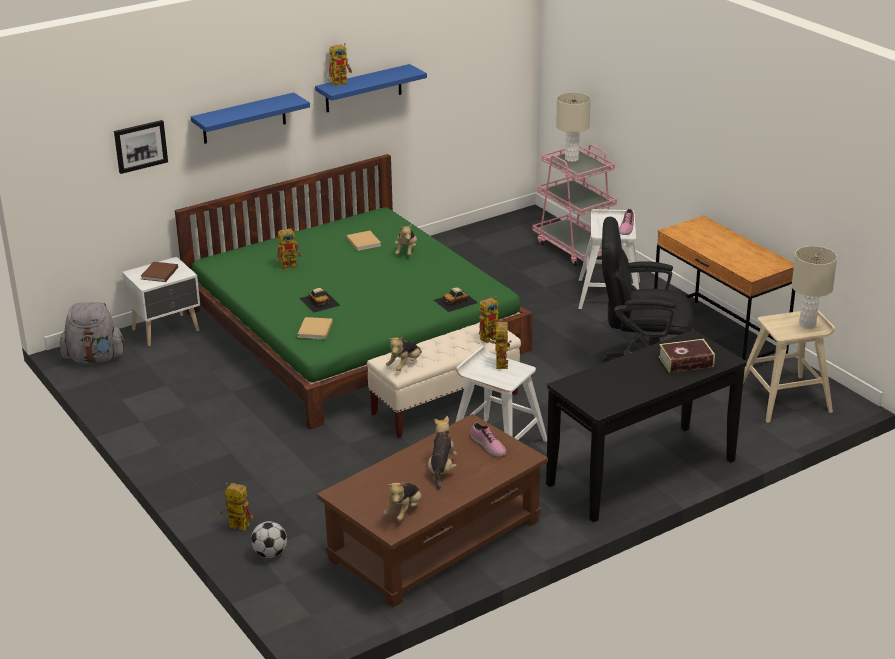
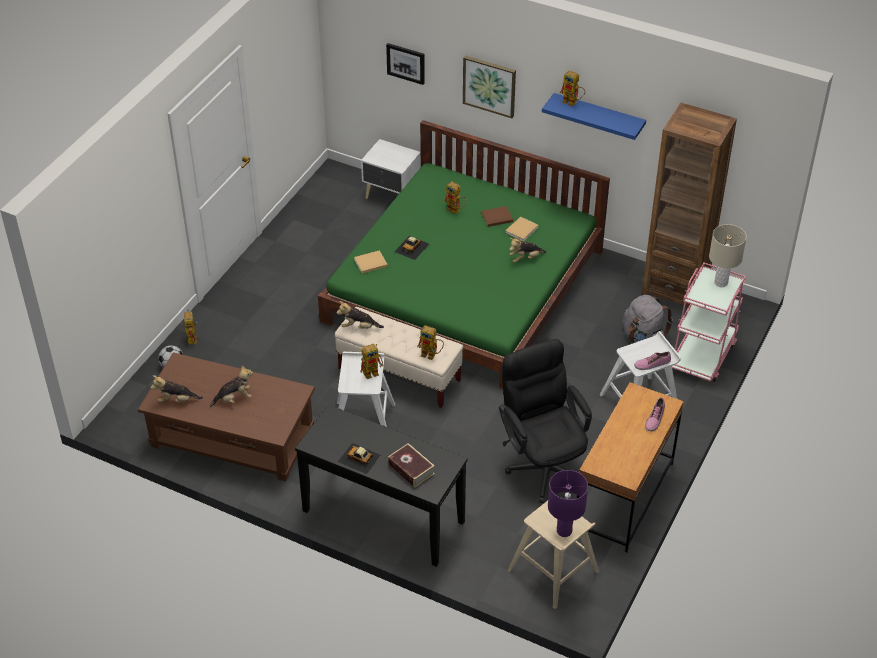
camera: 60 degrees right, 15 degrees up
(95, 358) = (332, 183): grey backpack -> grey backpack (643, 339)
(159, 274) = (389, 156): brown book -> brown book (496, 217)
(244, 118) = (489, 86): blue shelf -> picture
(456, 301) = (468, 315): toy car -> toy car (359, 458)
(480, 235) = (675, 290): none -> brown bookcase
(487, 445) = (278, 410): shoe -> shoe (654, 418)
(807, 324) = (564, 531): beige table lamp -> purple table lamp

